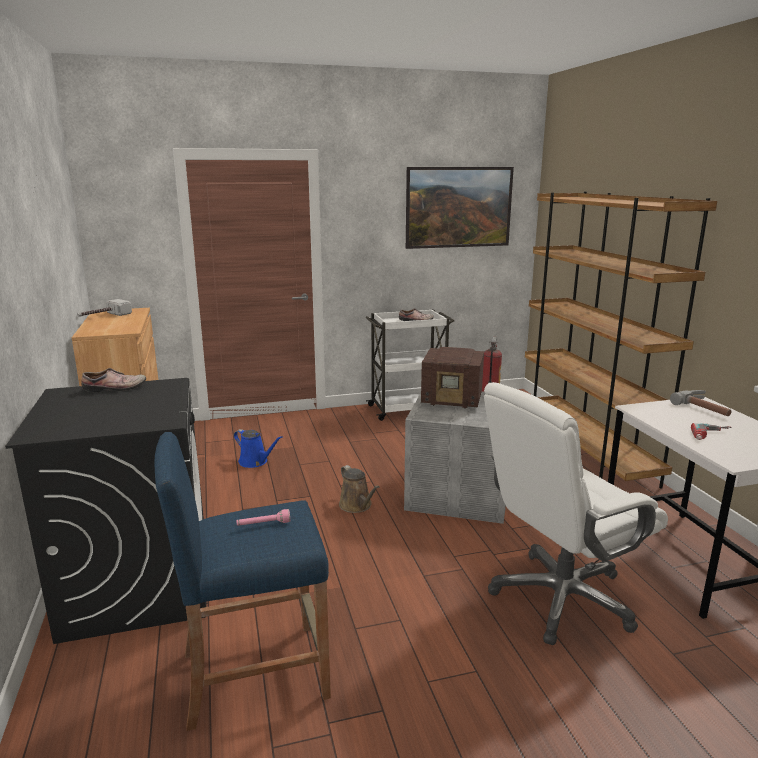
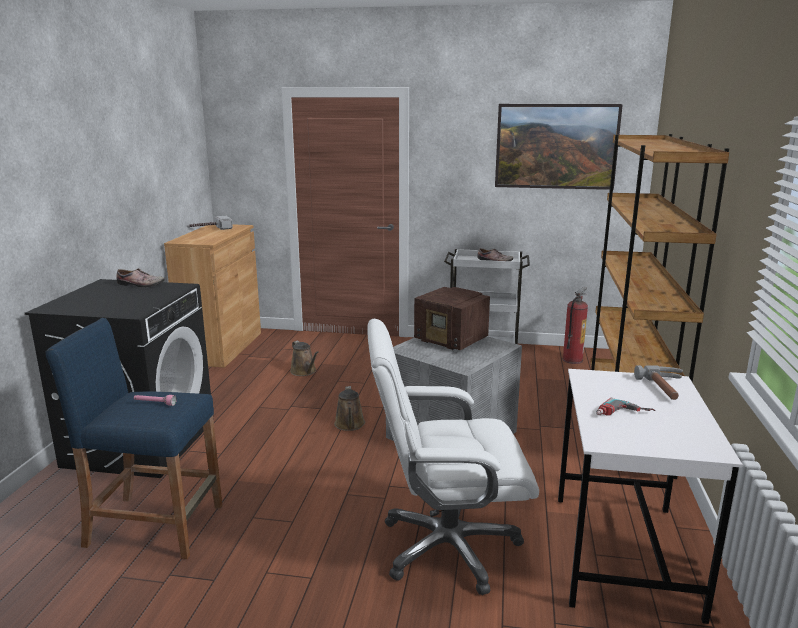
camera: 25 degrees right, 0 degrees up
(255, 462) = (304, 372): blue watering can -> brown watering can

